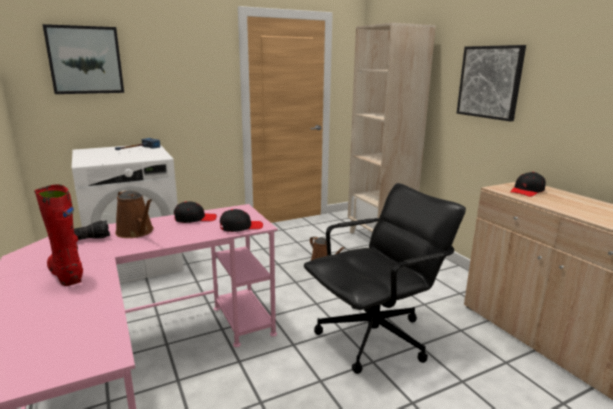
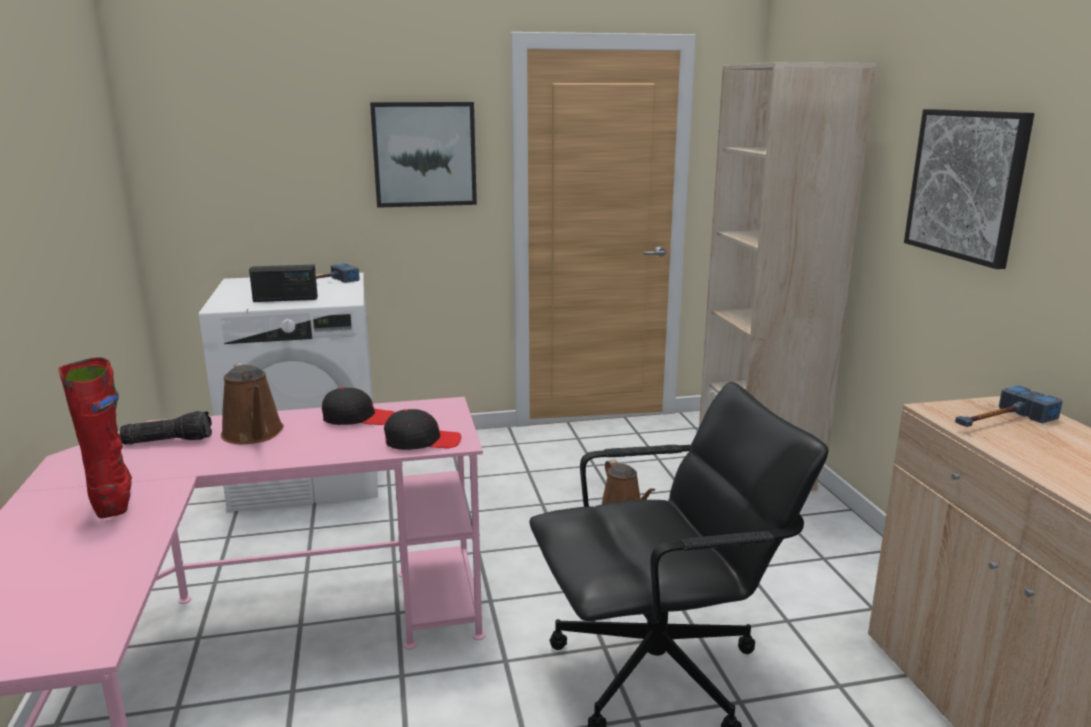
camera: 15 degrees right, 0 degrees up
(85, 60) = (249, 133): picture -> picture (424, 154)
(122, 158) = (285, 299): none -> radio
(527, 191) = (999, 421): black cap -> hammer

